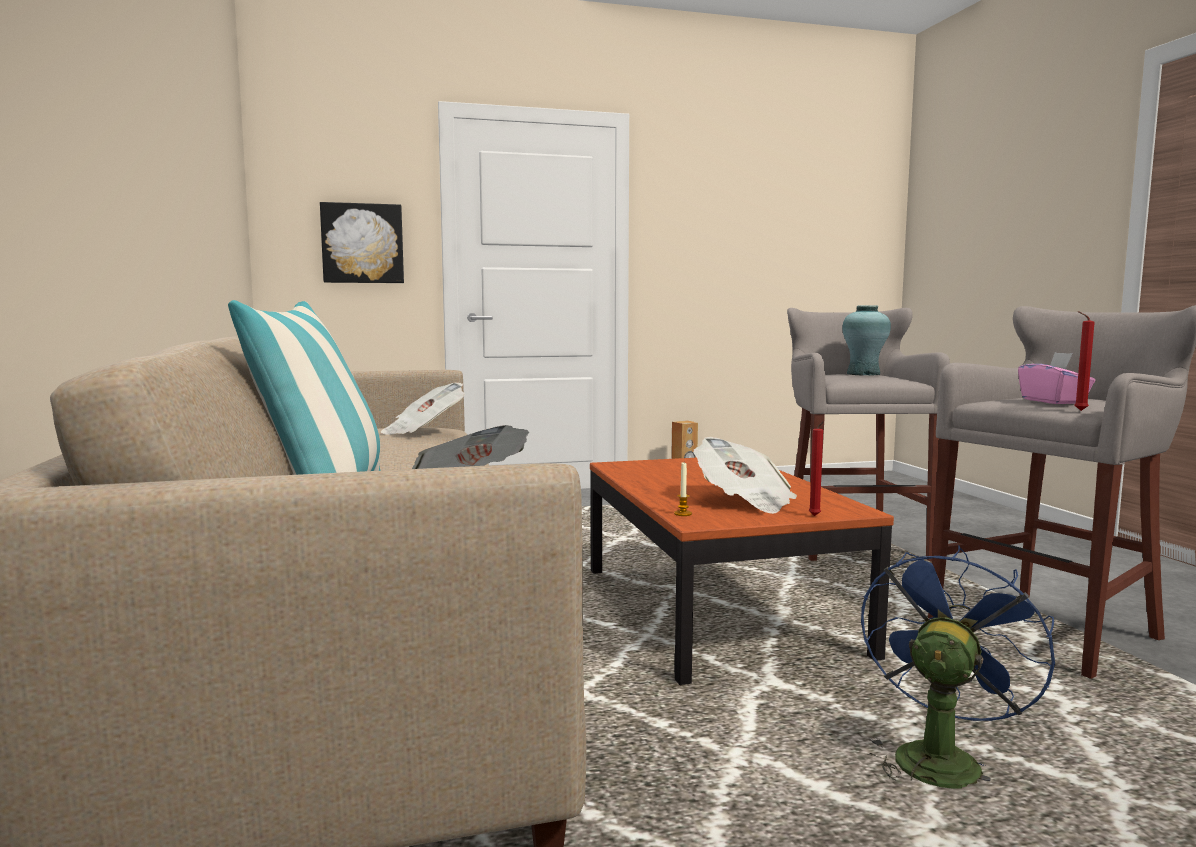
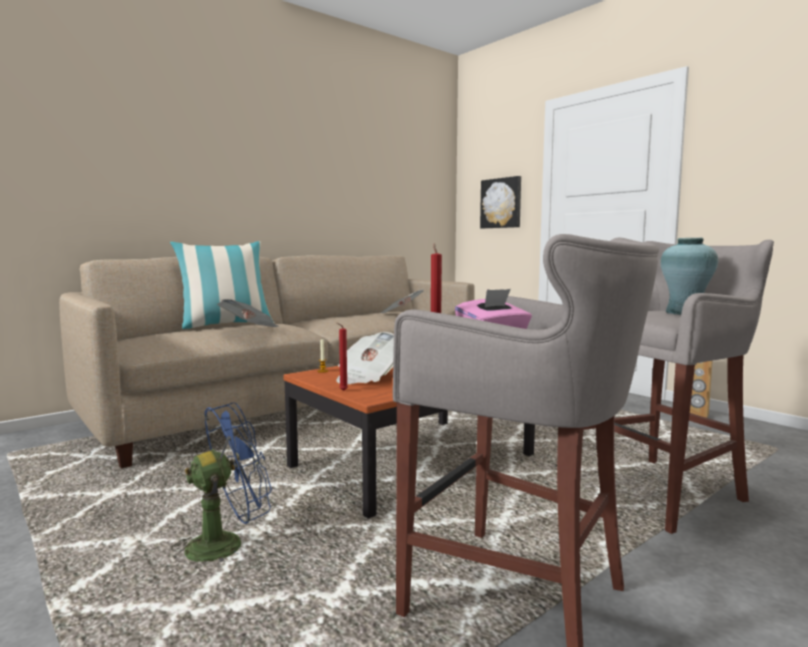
camera: 65 degrees right, 0 degrees up
(938, 757) = (226, 543): blue fan -> blue fan turned 45 degrees counterclockwise

